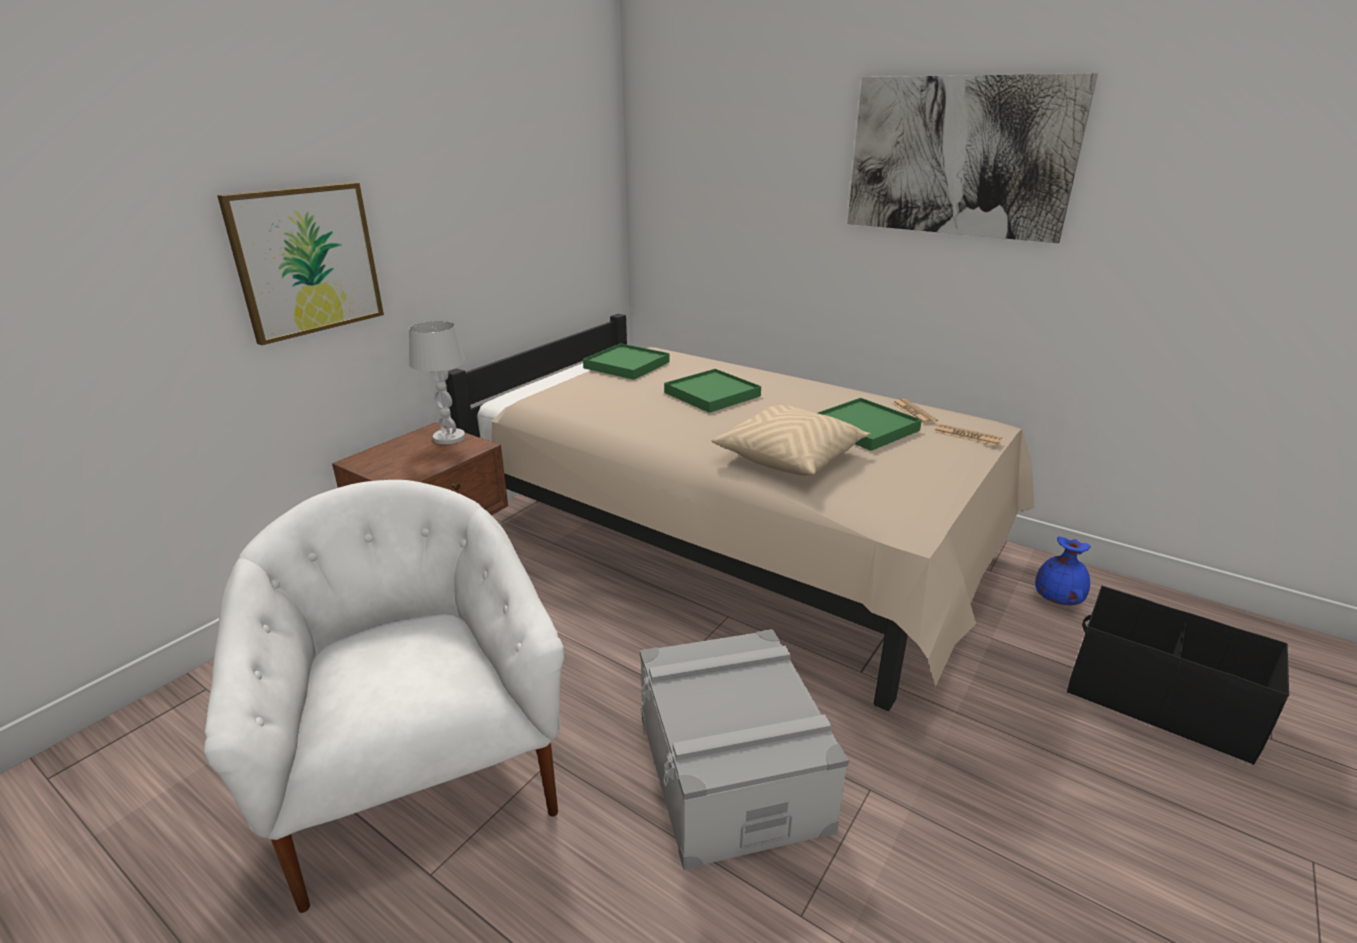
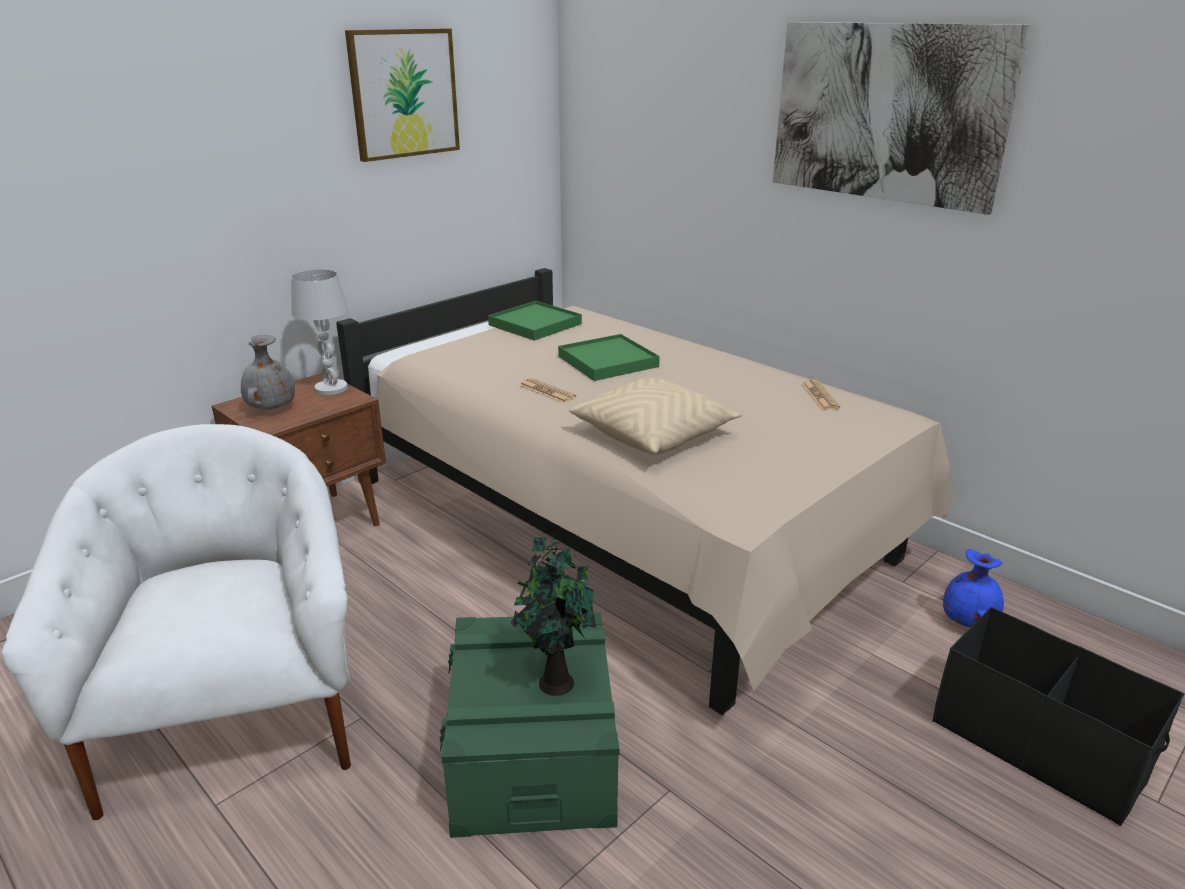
camera: 10 degrees right, 0 degrees up
(306, 261) = (193, 206): picture -> picture (404, 94)
(396, 461) = (270, 408): none -> grey vase
(731, 772) = (533, 753): grey storage box -> green storage box
(759, 701) = (554, 681): none -> potted plant
(864, 428) = (753, 409): green tray -> none
(967, 436) = (865, 426): newspaper -> newspaper (547, 391)

